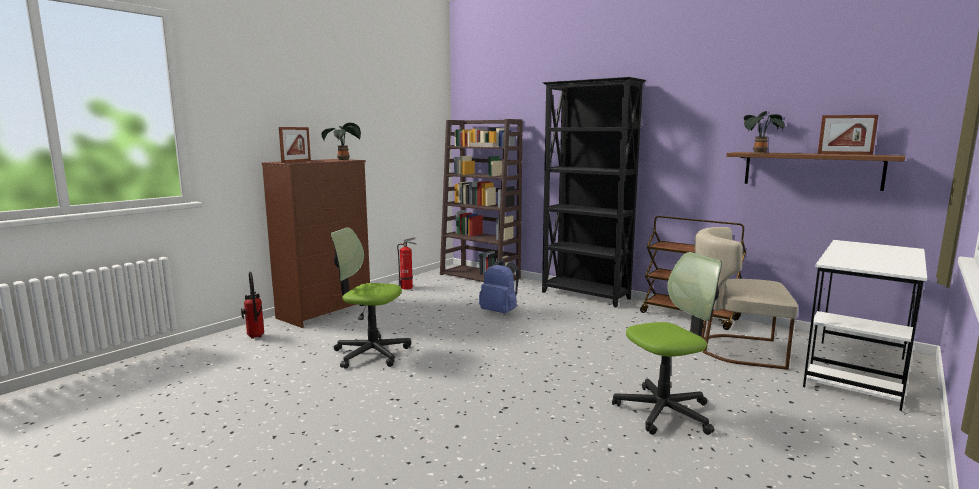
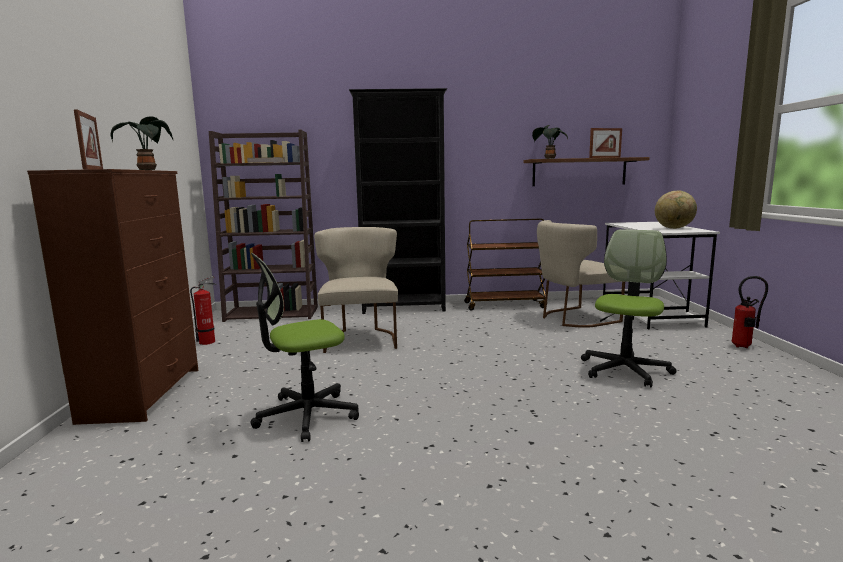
camera: 40 degrees left, 0 degrees up
(255, 337) = (86, 457): fire extinguisher -> fire extinguisher (744, 347)
(500, 312) = (360, 338): blue backpack -> beige chair
(883, 262) = (674, 228): none -> globe

